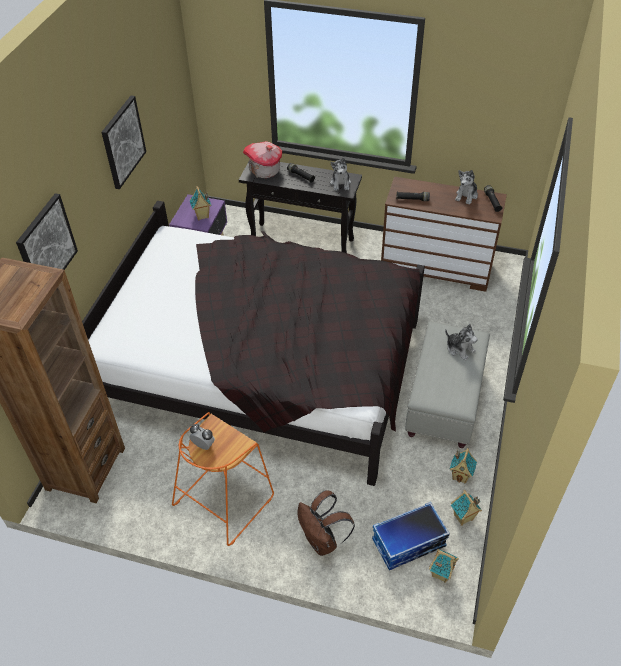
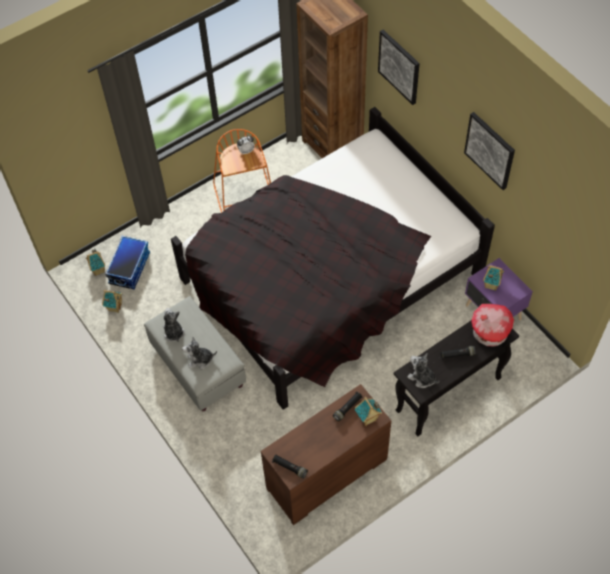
camera: 130 degrees right, 10 degrees up
(322, 541) = (173, 229): brown backpack -> none
(461, 476) = (139, 329): toy house -> toy house (367, 419)
(466, 196) = (315, 454): plush toy -> plush toy (173, 332)

